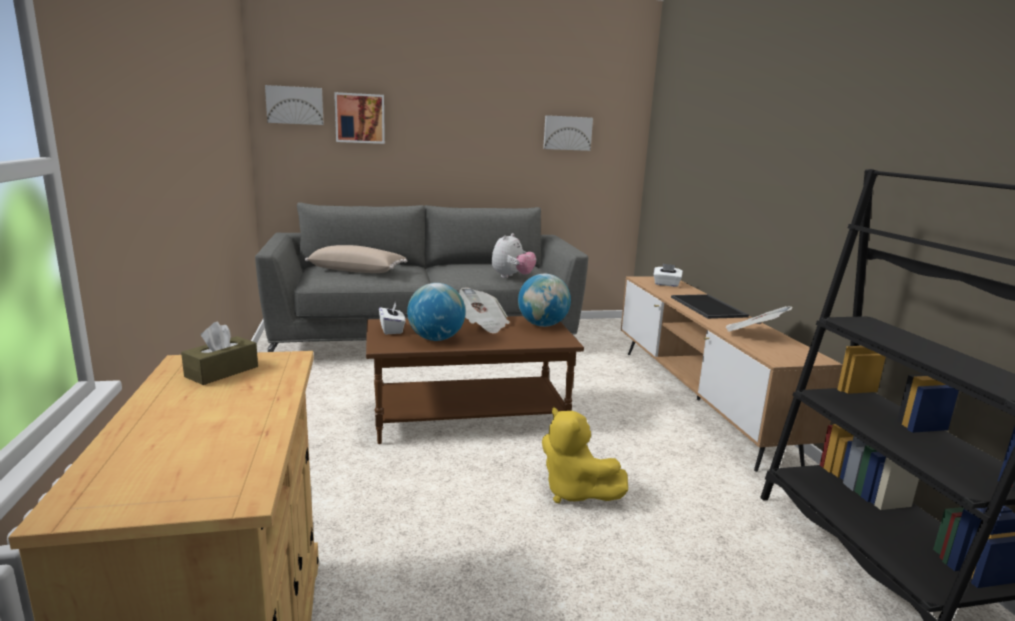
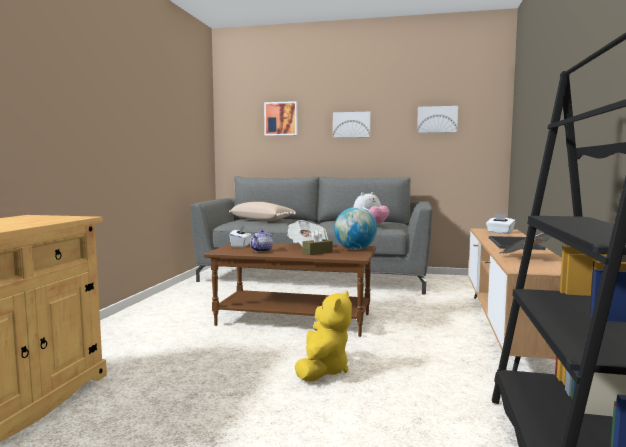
camera: 25 degrees right, 10 degrees down
(222, 371) = (35, 218): brown tissue box -> brown tissue box (317, 252)
(295, 105) = (240, 113): picture -> picture (351, 124)
(436, 339) = (262, 250): globe -> teapot
(574, 492) = (323, 370): yellow plush toy -> yellow plush toy turned 150 degrees counterclockwise

